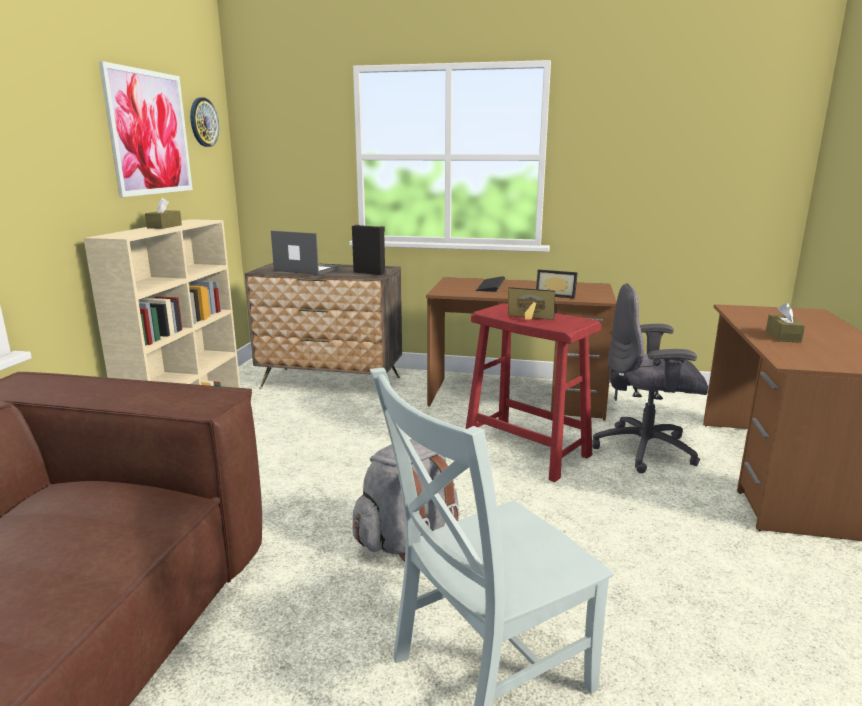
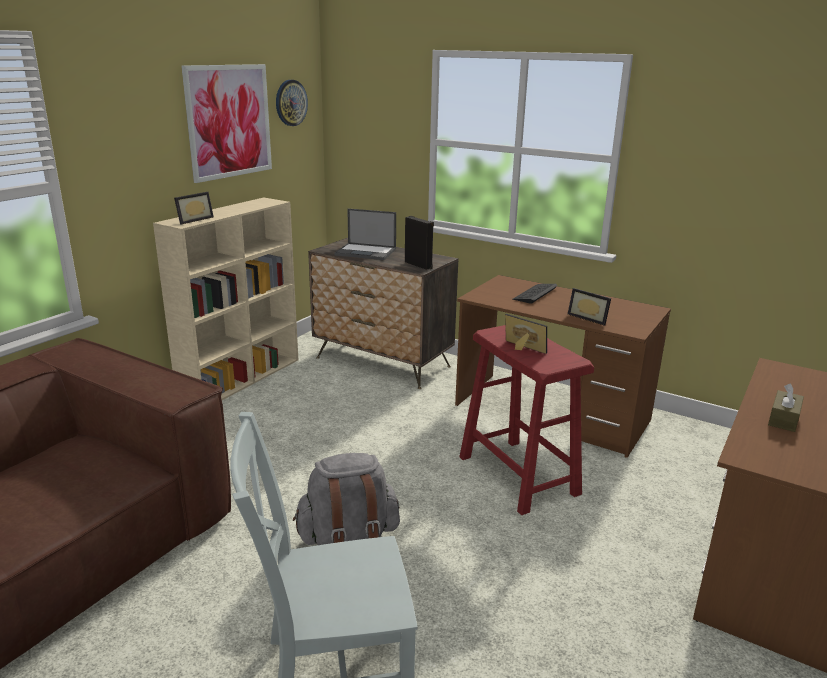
camera: 20 degrees right, 5 degrees up
(131, 233) = (193, 220): none -> picture frame
(164, 226) = (230, 209): brown tissue box -> none
(307, 269) = (366, 252): laptop -> laptop turned 150 degrees clockwise
(646, 450) = (645, 502): grey office chair -> none

